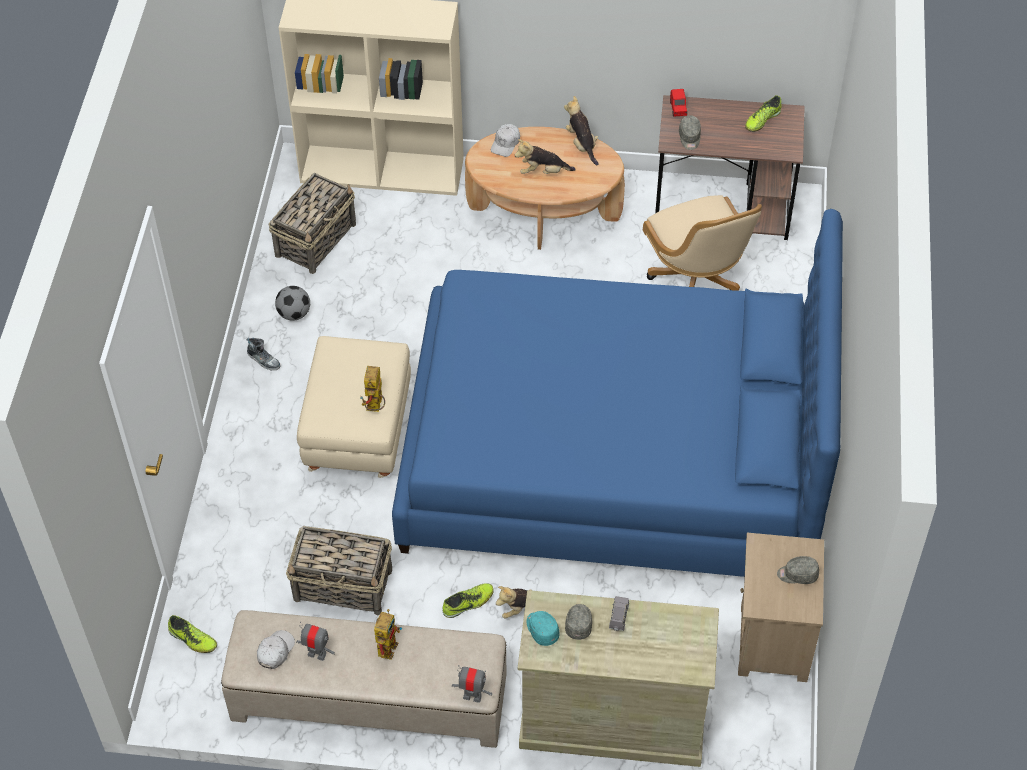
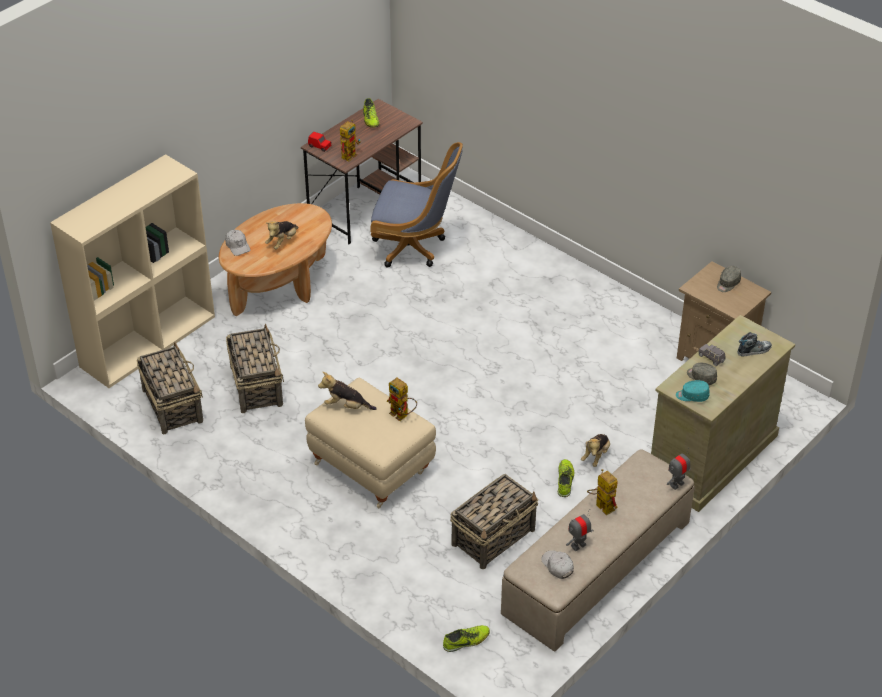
camera: 55 degrees left, 10 degrees down
(263, 360) = (253, 485): shoe -> shoe (754, 350)
(294, 313) = (228, 449): football -> none
(393, 282) = (256, 385): none -> basket
(581, 144) = (279, 213): plush toy -> plush toy (346, 406)
(613, 457) = (513, 355): blue bed -> none
(689, 137) = (350, 154): grey cap -> toy robot
(699, 284) = (415, 248): beige office chair -> blue office chair

